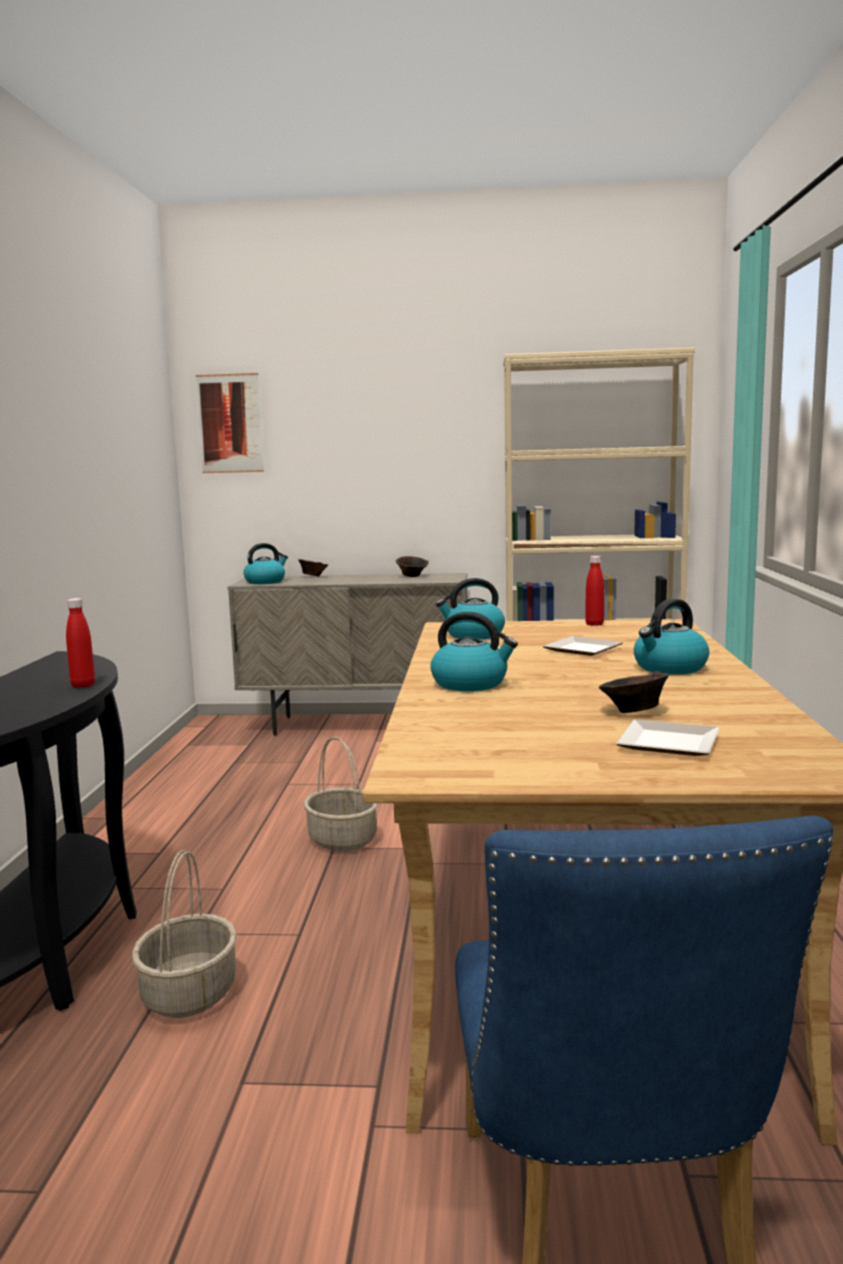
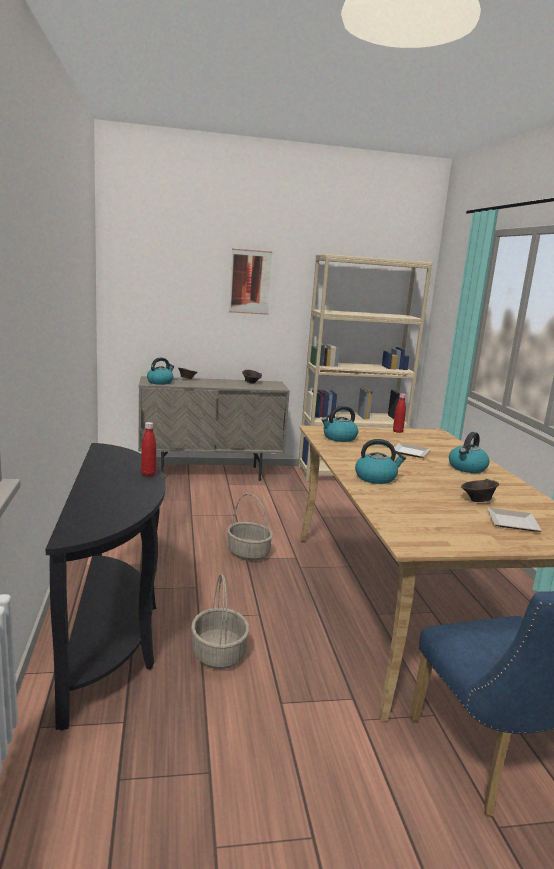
camera: 15 degrees left, 5 degrees up
(230, 423) = (136, 274): picture -> picture (250, 282)

